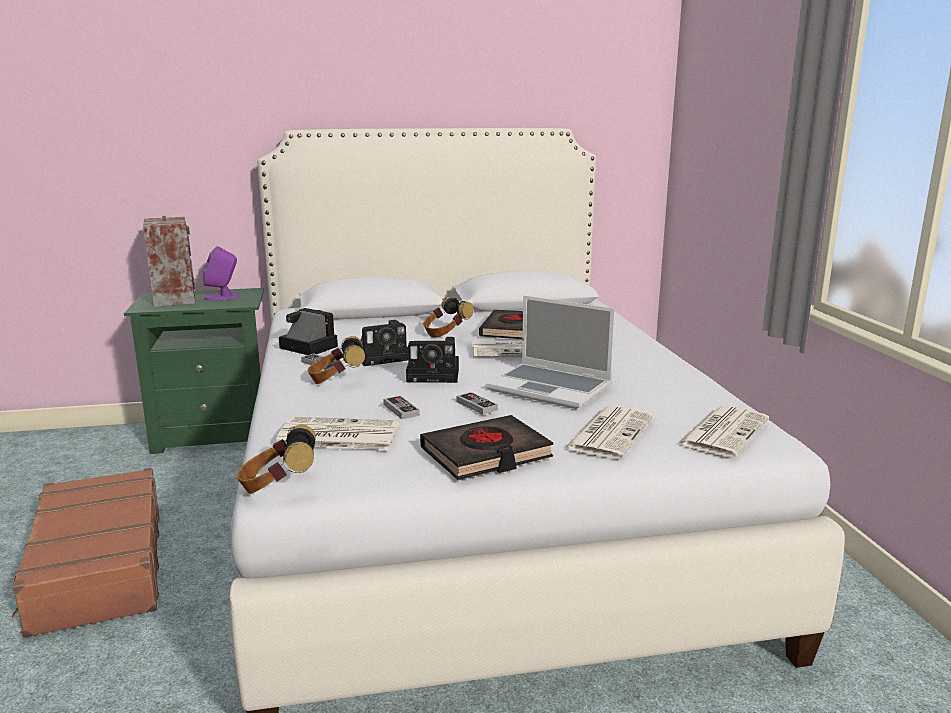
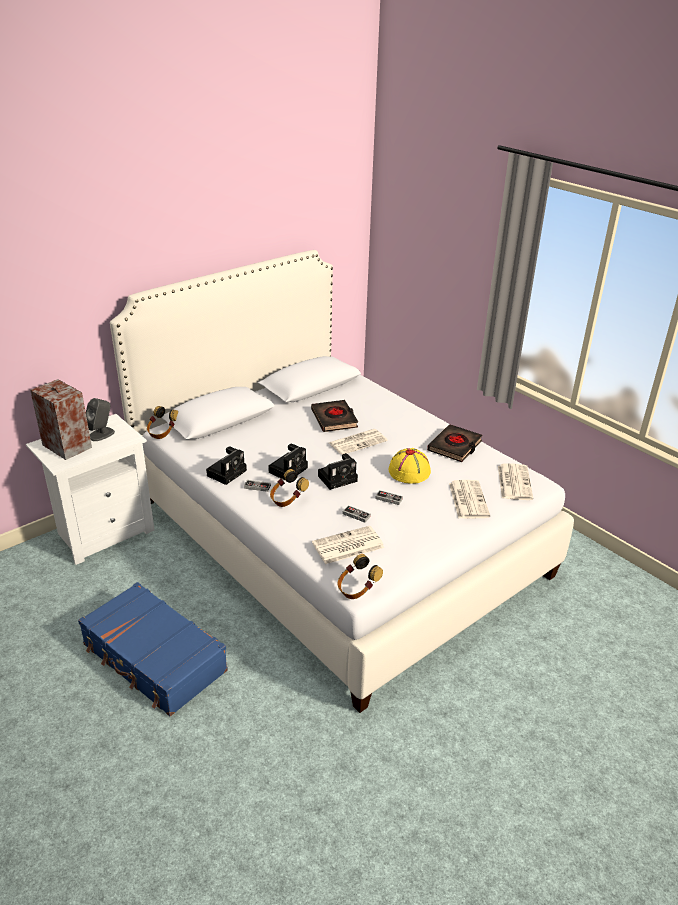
camera: 30 degrees left, 15 degrees up
(97, 567) = (154, 659): brown suitcase -> blue suitcase
(214, 434) = (103, 532): green nightstand -> white nightstand
(222, 297) = (101, 434): purple speaker -> grey speaker
(306, 347) = (227, 472): camera -> camera turned 120 degrees clockwise
(446, 334) = (298, 434): headphones -> headphones (162, 433)
(486, 454) = (429, 534): black book -> black book (455, 446)
(551, 388) = (409, 471): laptop -> yellow hat

